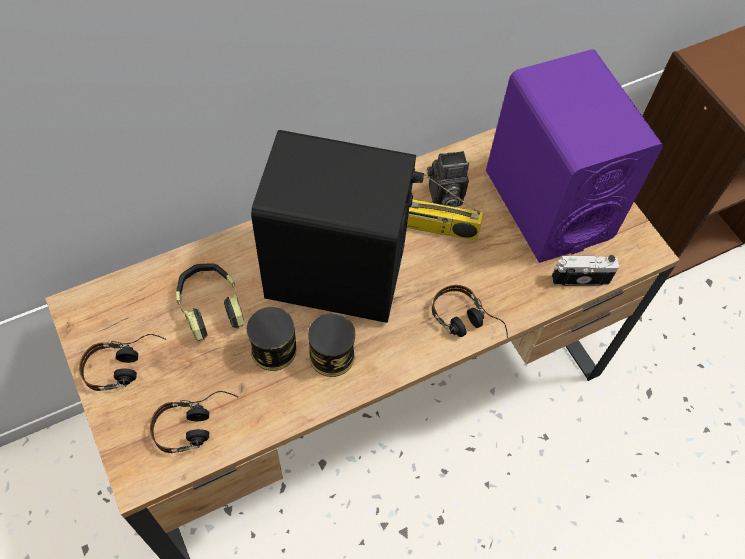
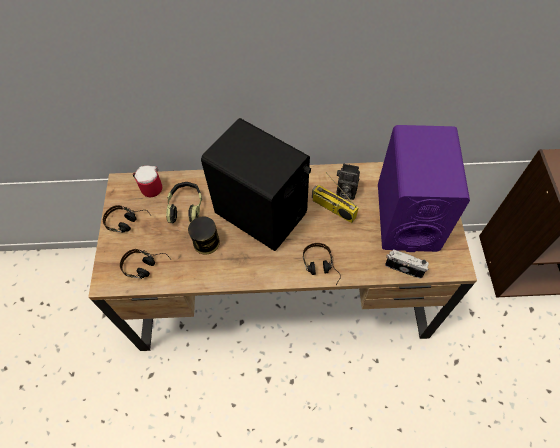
camera: 30 degrees right, 0 degrees up
(131, 295) = (149, 187): none -> mug
(331, 355) = (235, 257): can -> none

